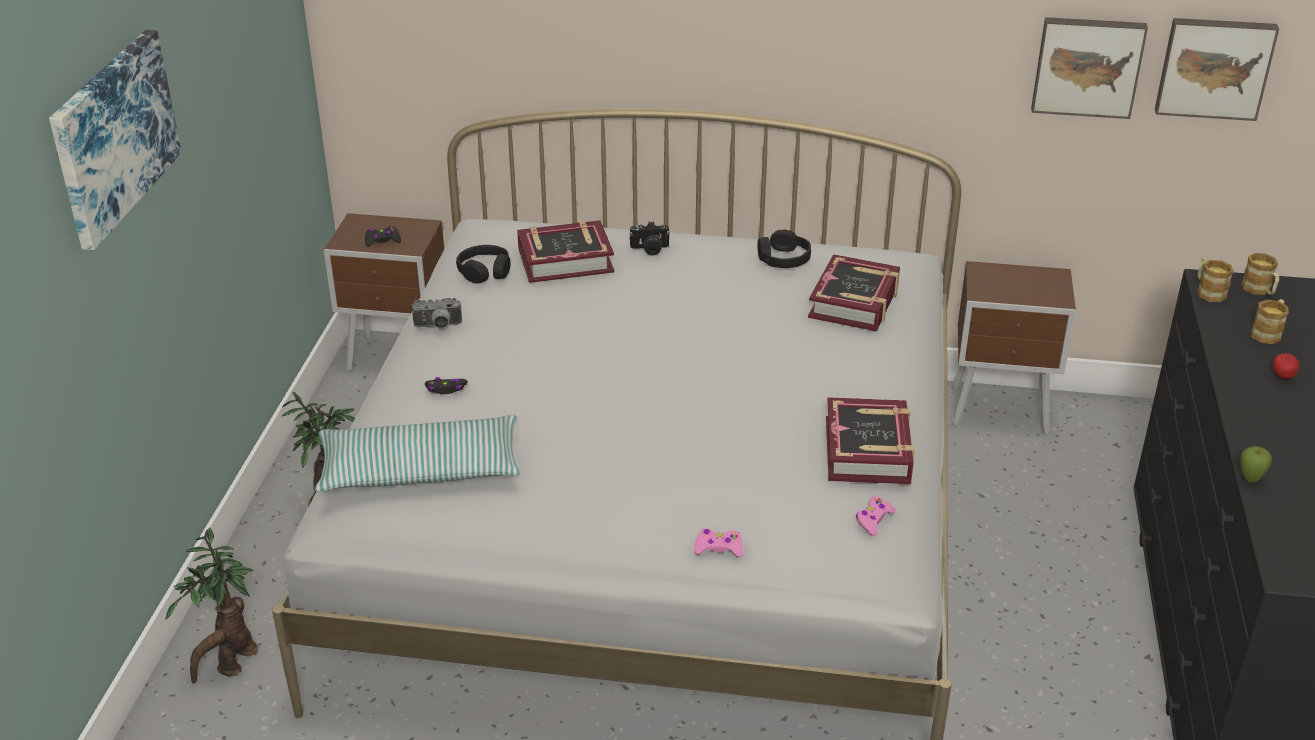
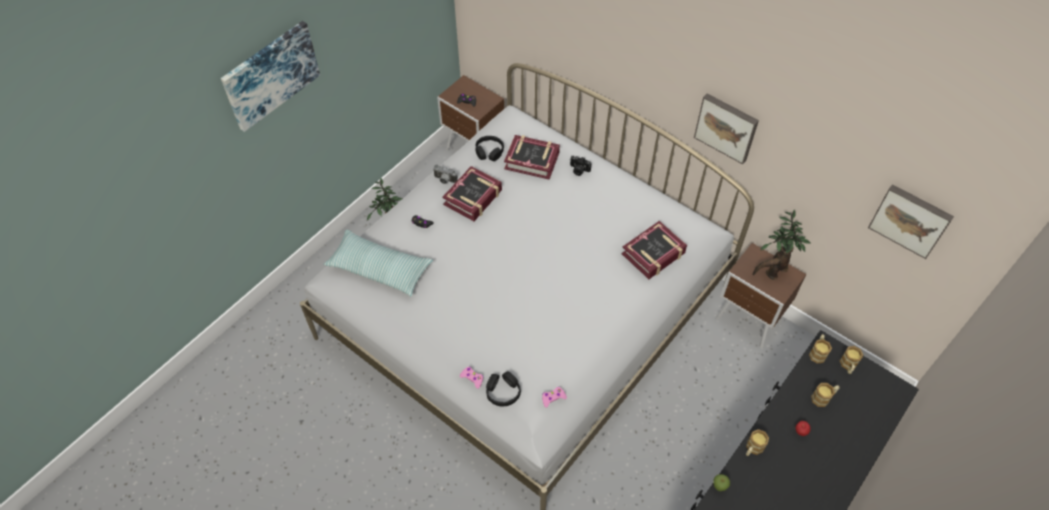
camera: 30 degrees right, 20 degrees up
(231, 664) = (305, 298): potted plant -> potted plant (772, 272)
(783, 259) = (640, 206): black headphones -> black headphones (503, 392)
(868, 451) = (583, 355): book -> book (473, 198)
(1087, 66) = (837, 184): picture -> picture (727, 127)
(1244, 420) = (752, 449): none -> mug

